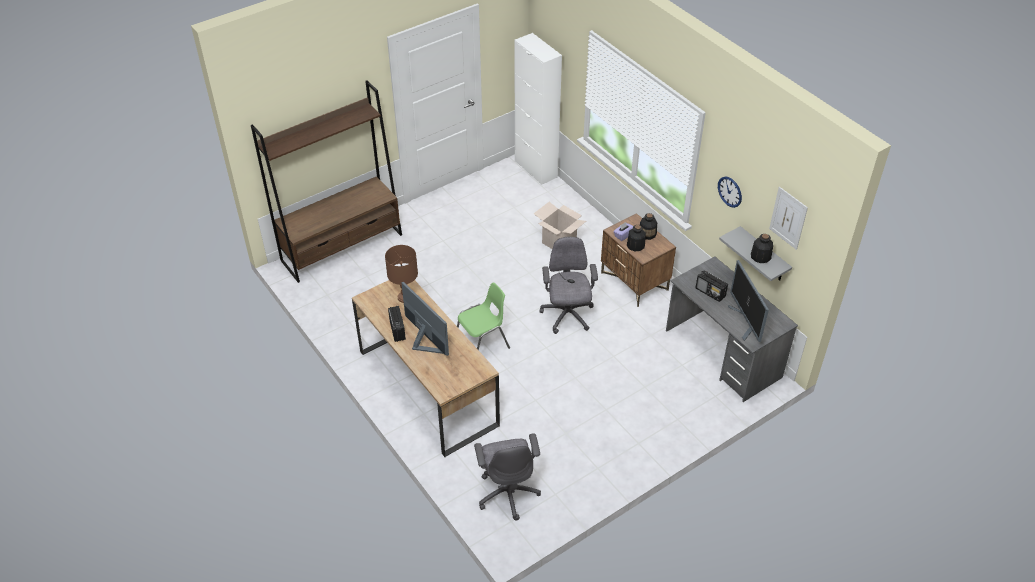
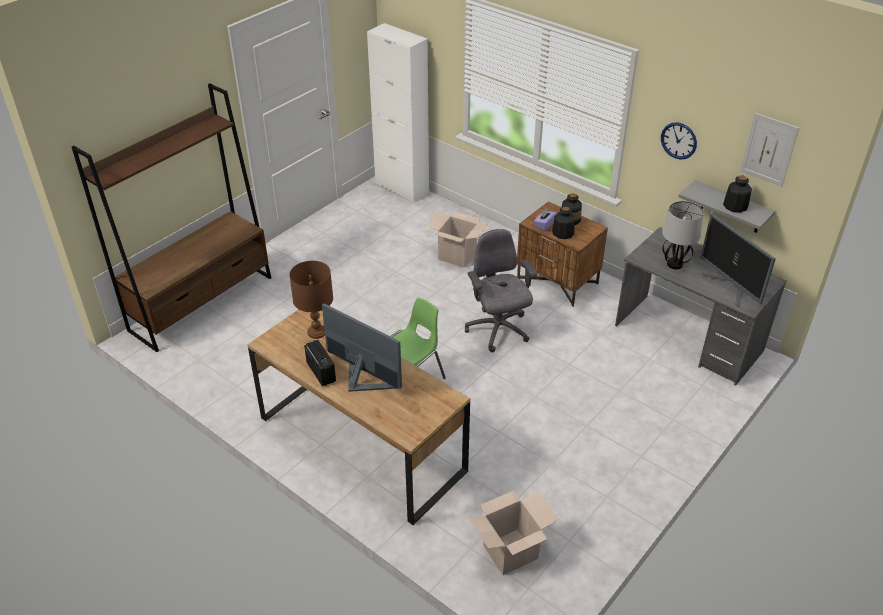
camera: 15 degrees left, 5 degrees down
(508, 492) = (510, 552): grey office chair -> cardboard box
(710, 292) = (674, 264): radio -> table lamp

